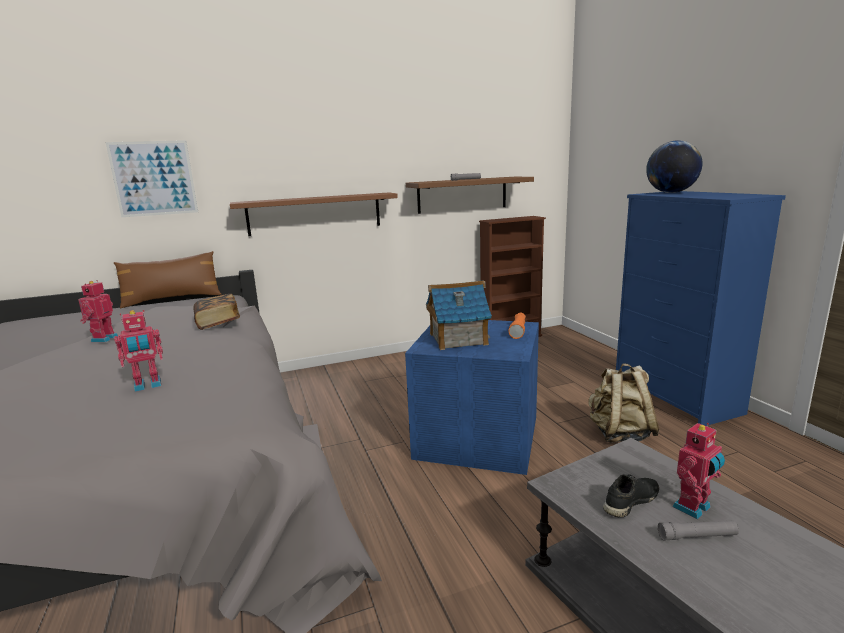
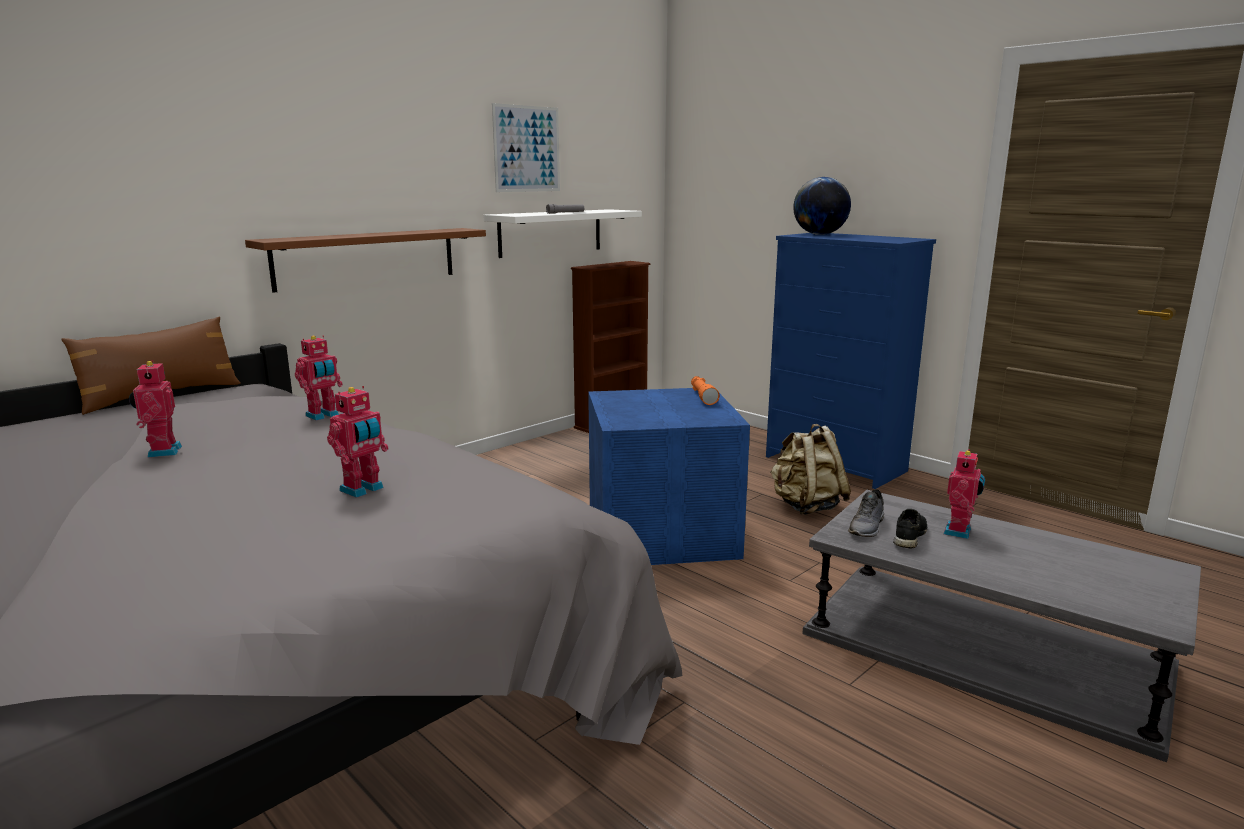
camera: 25 degrees left, 0 degrees up
(154, 178) = (126, 200): picture -> picture (527, 149)
(218, 322) = (323, 416): book -> toy robot
(457, 339) = (645, 411): toy house -> none
(462, 195) = (550, 232): brown shelf -> white shelf
(595, 480) = (867, 527): none -> grey shoe
(697, 536) = (977, 550): grey flashlight -> none

